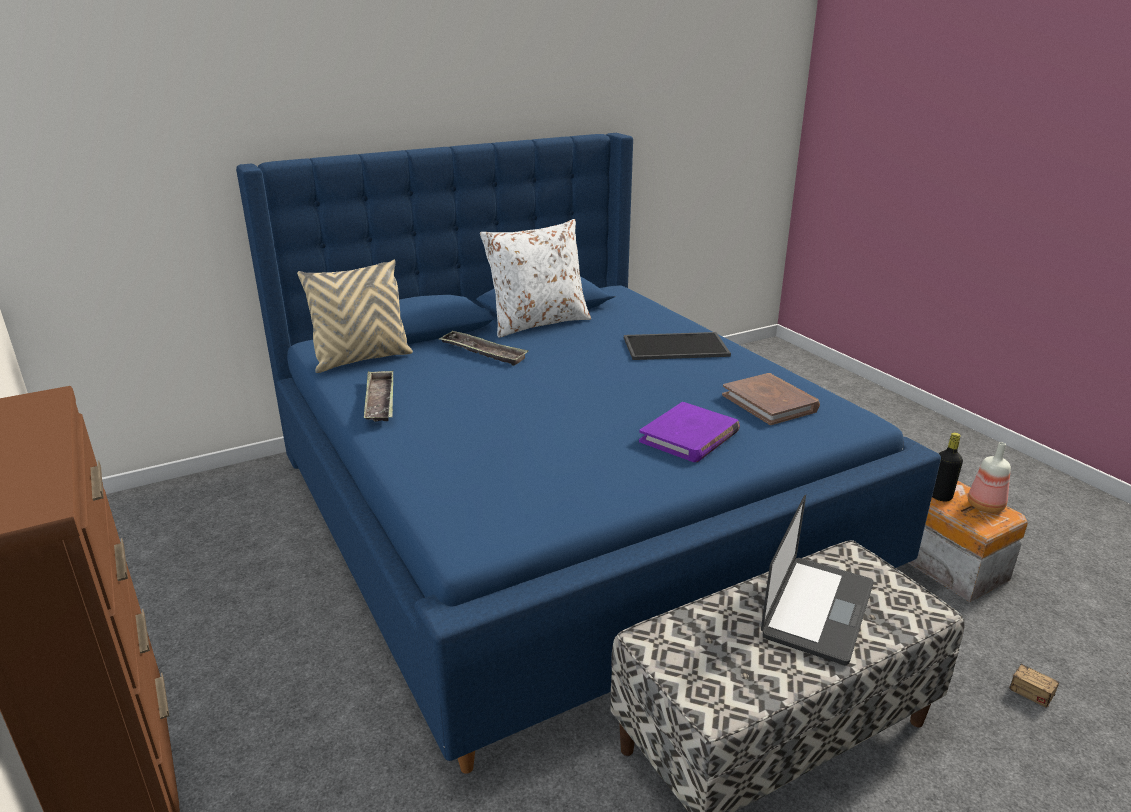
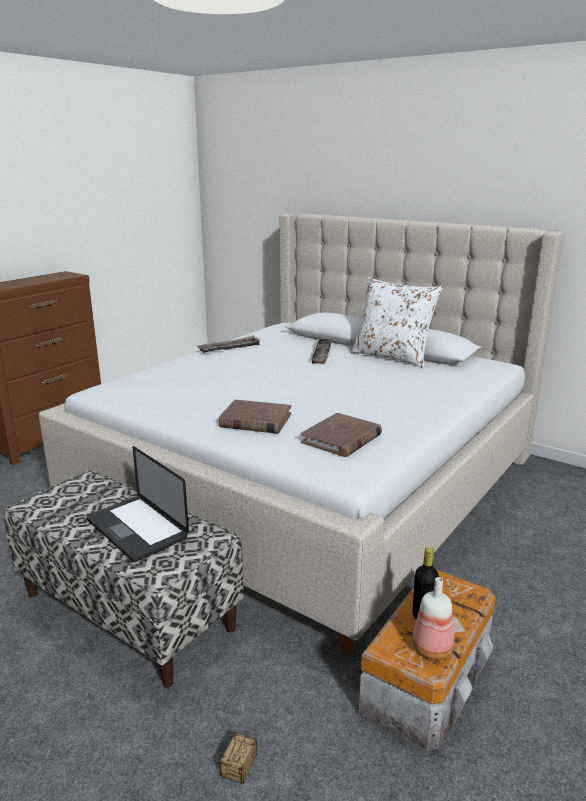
camera: 65 degrees right, 5 degrees down
(362, 359) = (278, 335): beige pillow -> none
(559, 511) = (314, 482): blue bed -> beige bed
(676, 346) = (410, 397): tray -> none
(689, 437) = (255, 420): purple book -> brown book
(818, 610) = (137, 529): laptop -> laptop turned 45 degrees clockwise

